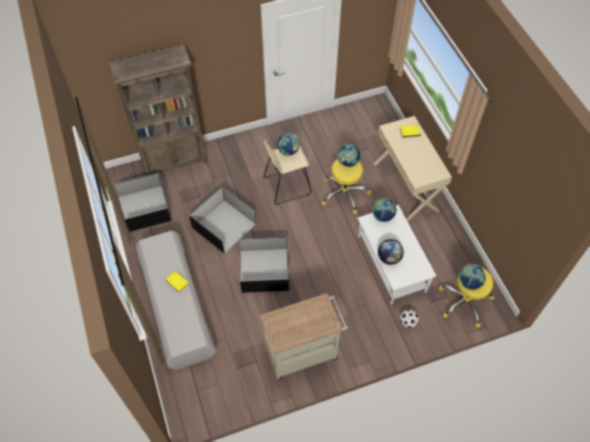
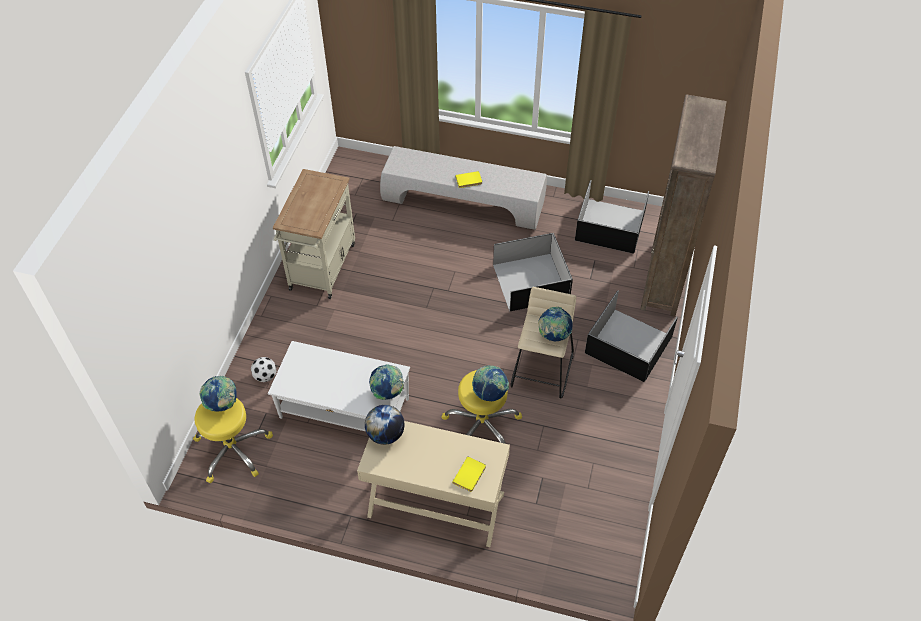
camera: 125 degrees right, 5 degrees down
(264, 269) = (443, 288): black storage box -> black storage box (629, 345)
(389, 258) = (330, 362): globe -> globe (386, 434)

